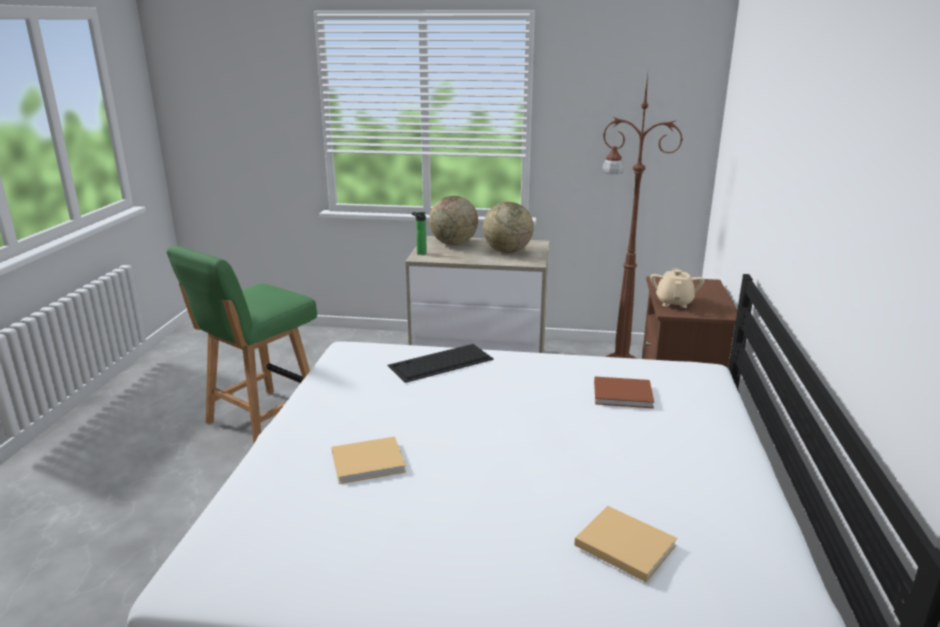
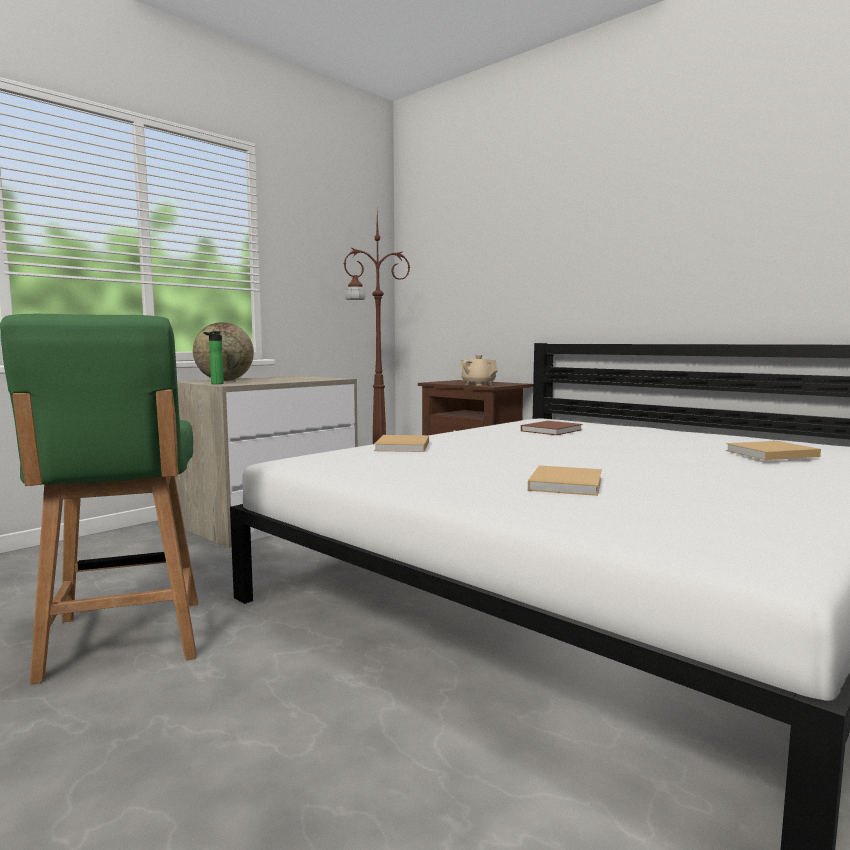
camera: 55 degrees left, 15 degrees down
(440, 363) = (402, 446): keyboard -> beige book
(507, 251) = (292, 378): globe -> none

